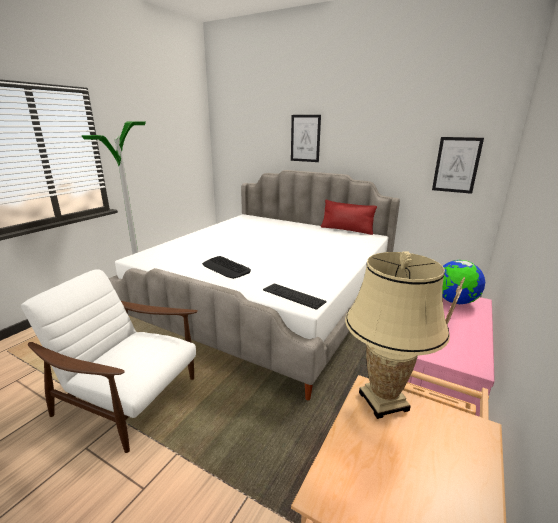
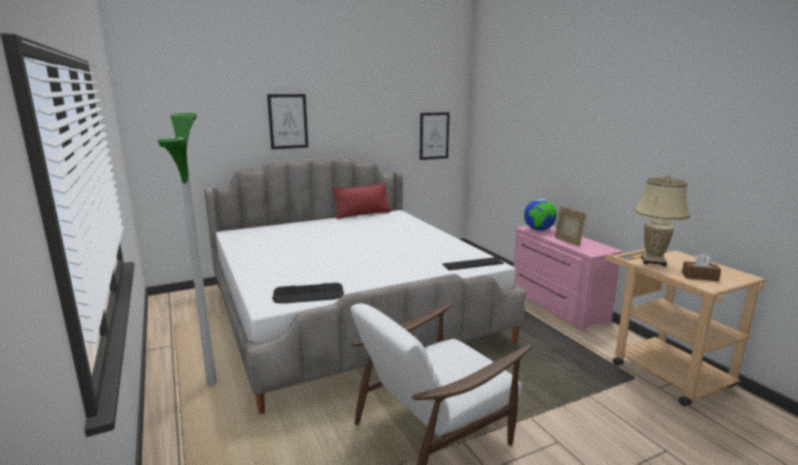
camera: 55 degrees left, 5 degrees down
(226, 268) = (378, 272): keyboard -> keyboard (309, 294)
(369, 473) = (699, 277): none -> brown tissue box

